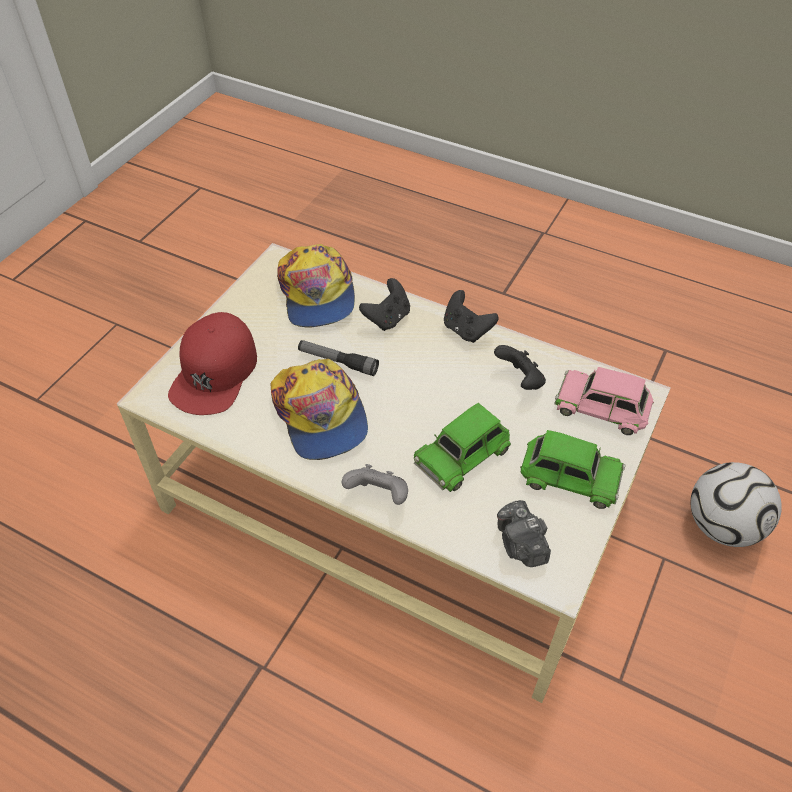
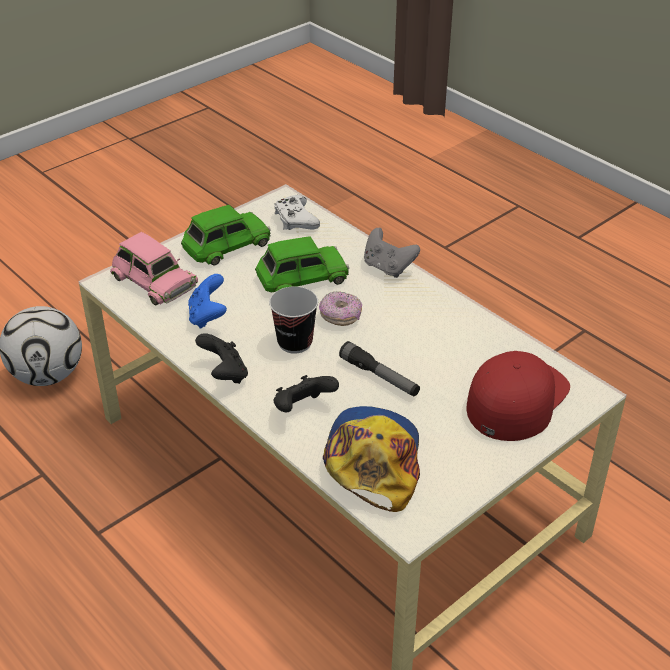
camera: 160 degrees left, 10 degrees down
(320, 415) = (416, 333): cap -> none
(399, 415) = (340, 316): none -> donut
(426, 375) = (295, 342): none -> cup
(520, 380) = (208, 316): black game controller -> blue game controller
(520, 545) = (295, 219): camera -> white game controller
(569, 476) = (226, 245): green toy car -> green toy car turned 105 degrees clockwise

